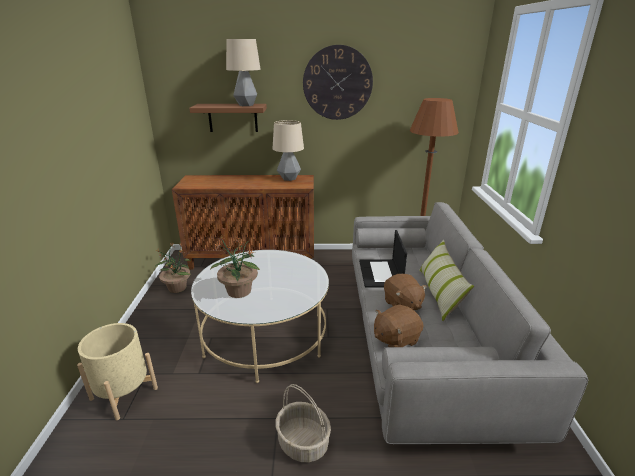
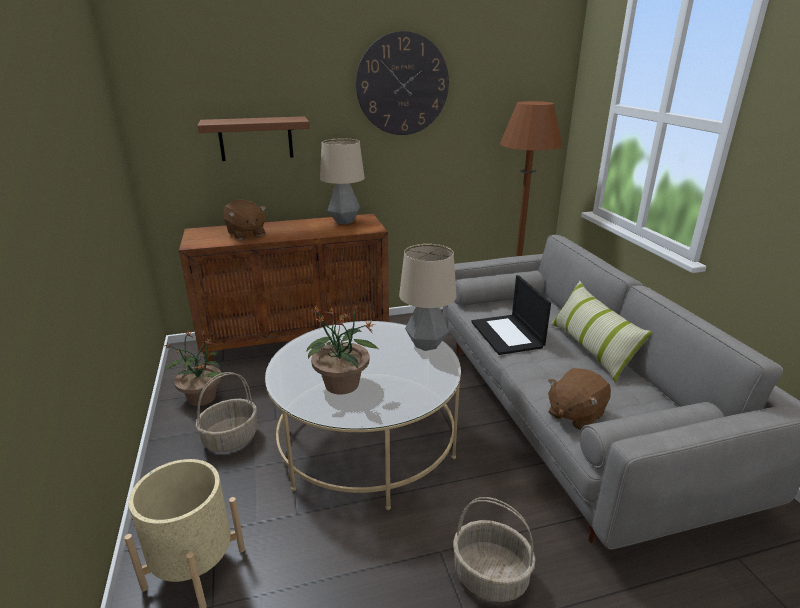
camera: 15 degrees left, 0 degrees up
(182, 317) = (231, 438): none -> basket
(246, 105) = (280, 119): table lamp -> table lamp (426, 345)
(402, 305) = (556, 370): brown plush toy -> brown plush toy (246, 234)

